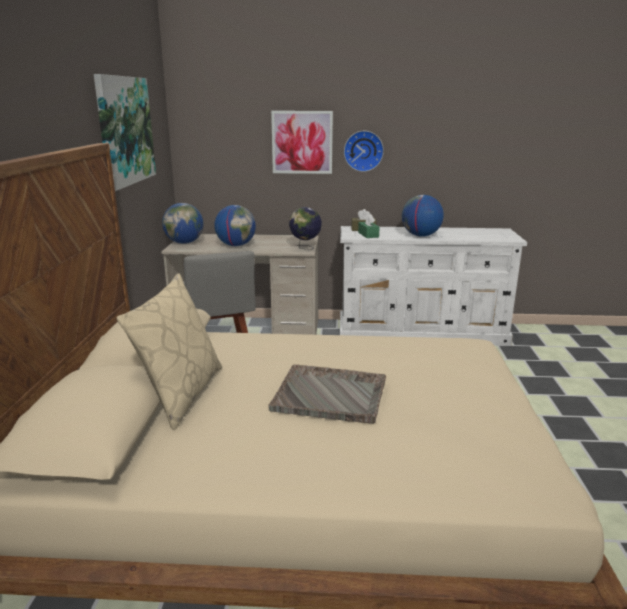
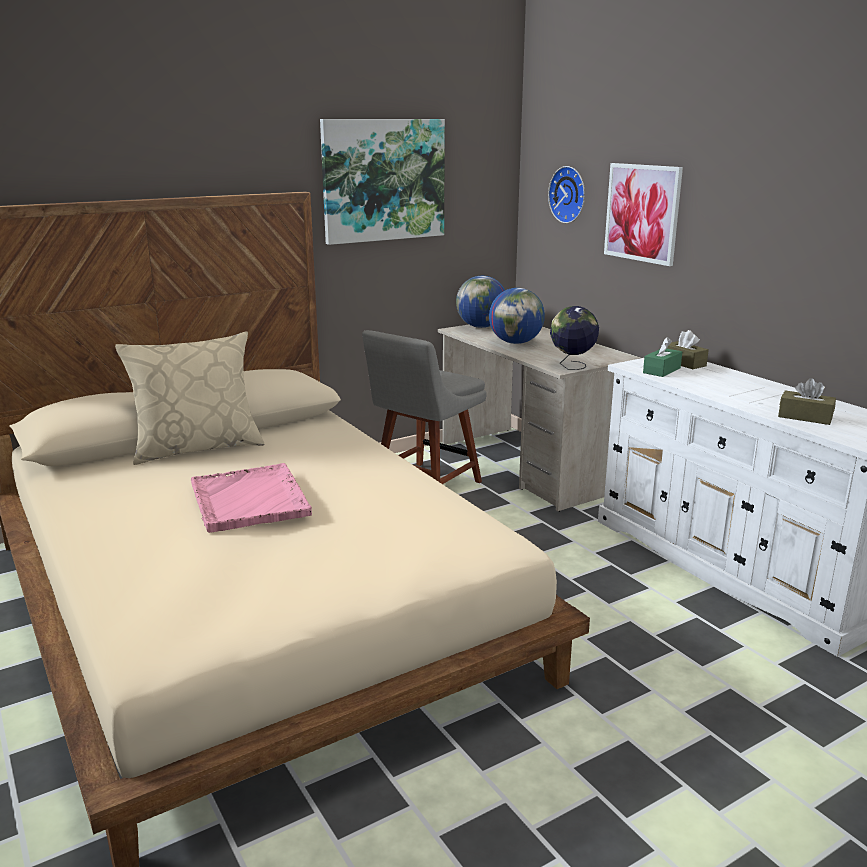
camera: 55 degrees right, 0 degrees up
(331, 395) = (249, 500): grey tray -> pink tray
(363, 151) = (716, 235): wall clock -> wall clock (569, 194)
(420, 236) = (729, 393): globe -> none
(469, 236) = (805, 417): none -> brown tissue box

